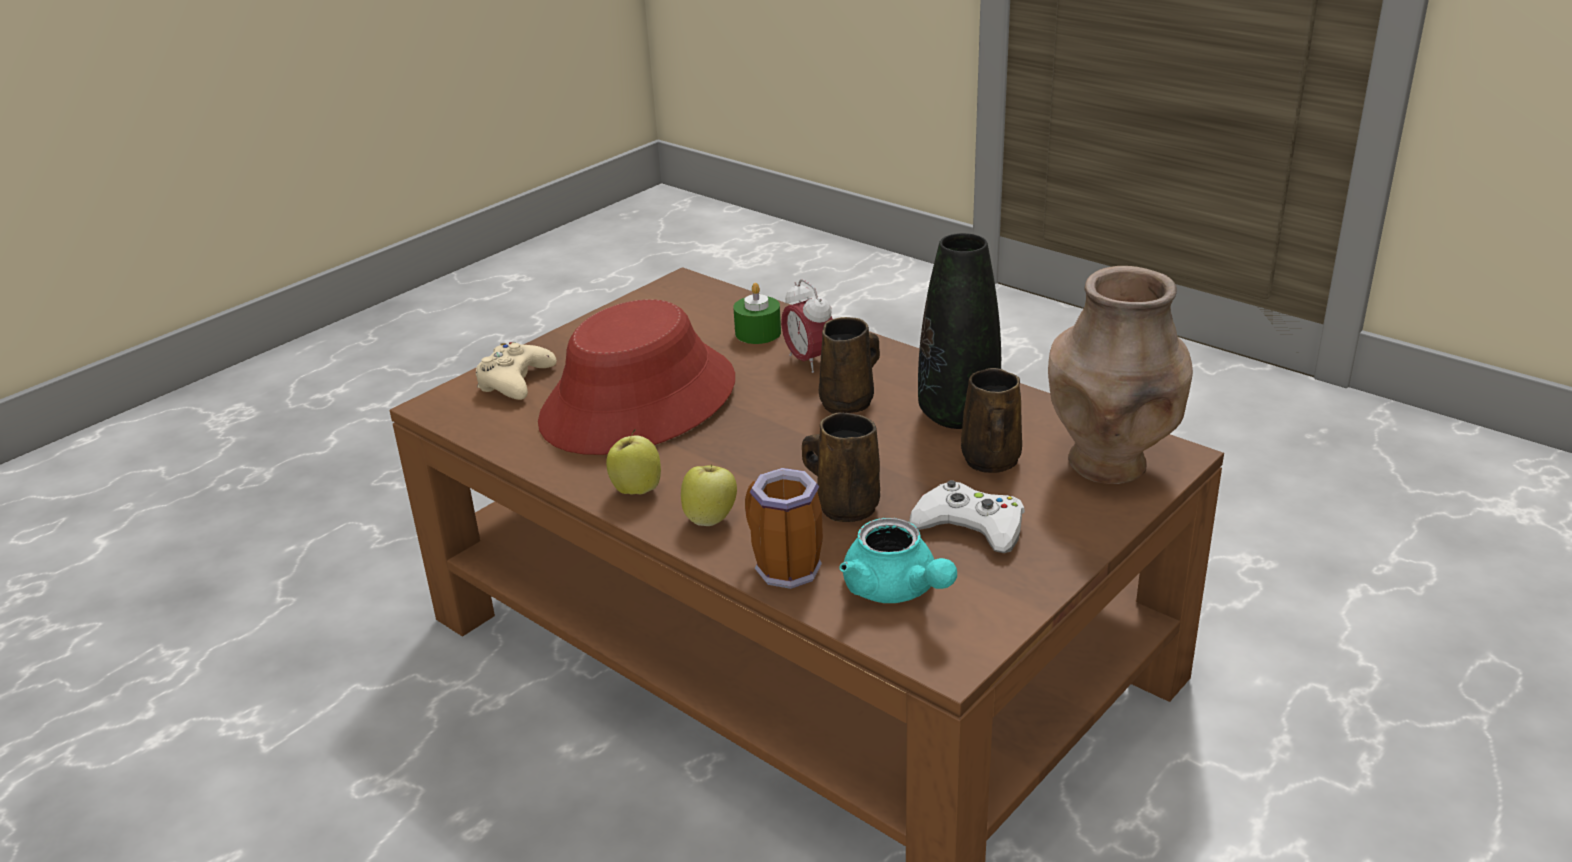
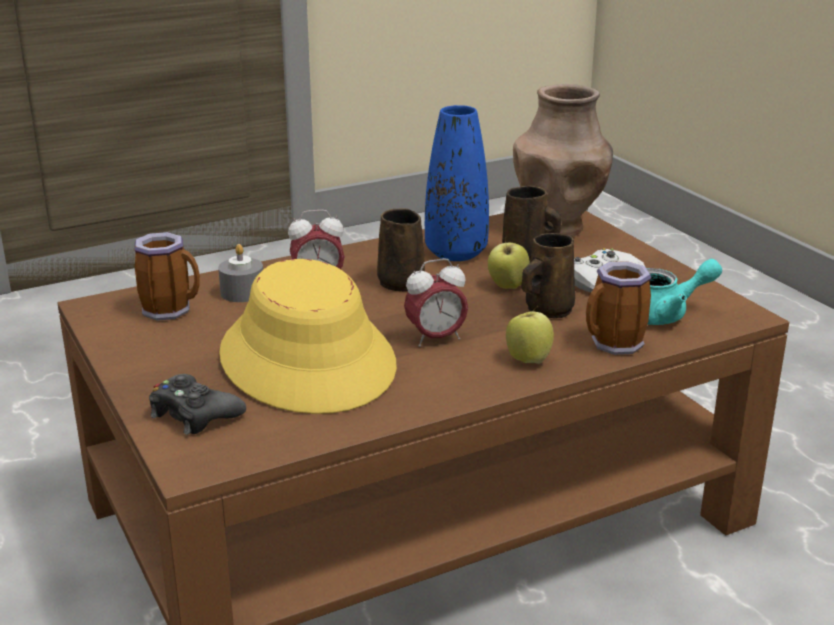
camera: 70 degrees left, 5 degrees down
(515, 381) = (194, 414): beige game controller -> black game controller
(636, 490) = (459, 383): apple -> apple (507, 286)
(639, 402) = (308, 360): red hat -> yellow hat
(697, 315) = (172, 310): none -> mug
(726, 454) = (435, 339): none -> alarm clock
(758, 333) = (242, 292): green candle -> grey candle
(958, 415) = (456, 253): black vase -> blue vase

